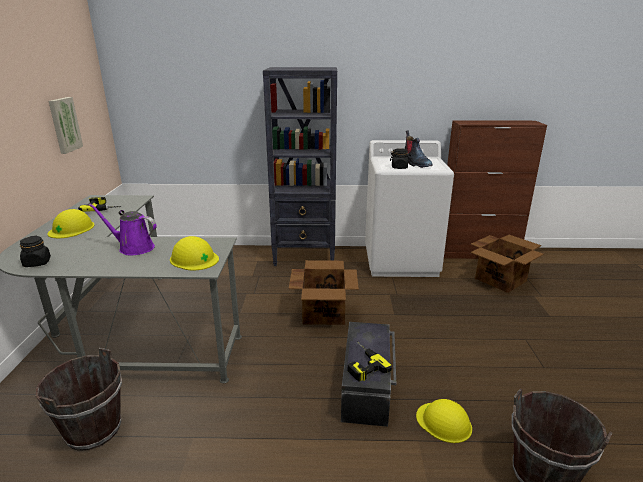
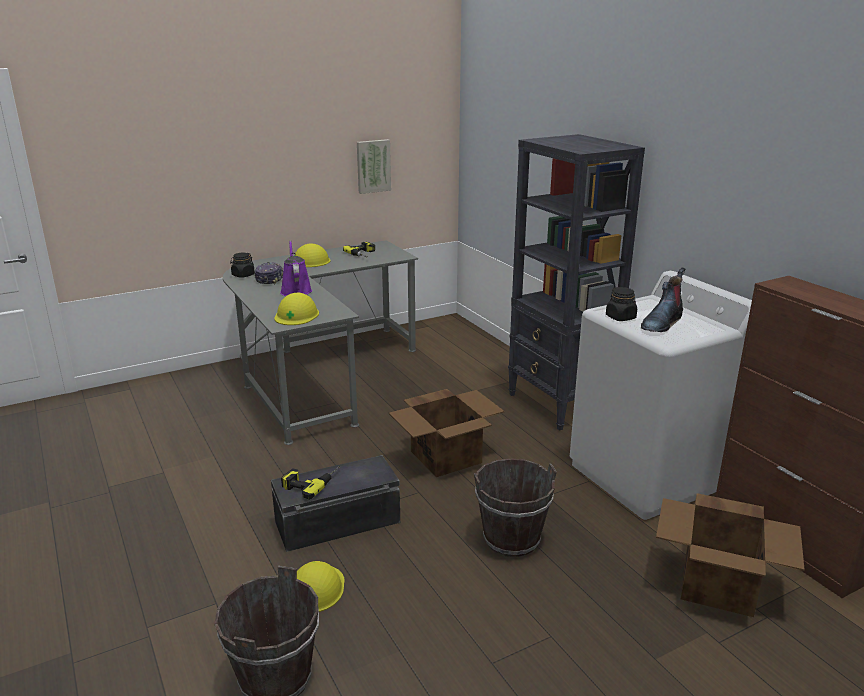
camera: 60 degrees right, 0 degrees up
(78, 253) = (270, 279): none -> cap
(93, 430) = (198, 414): brown bucket -> brown bucket (511, 539)

